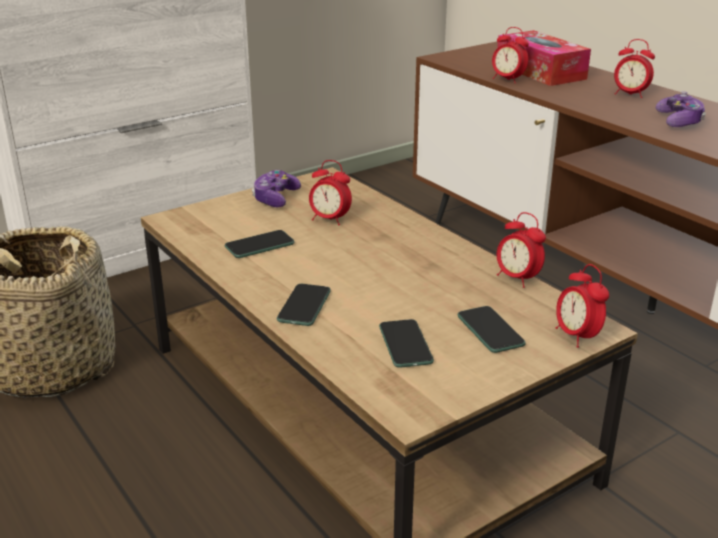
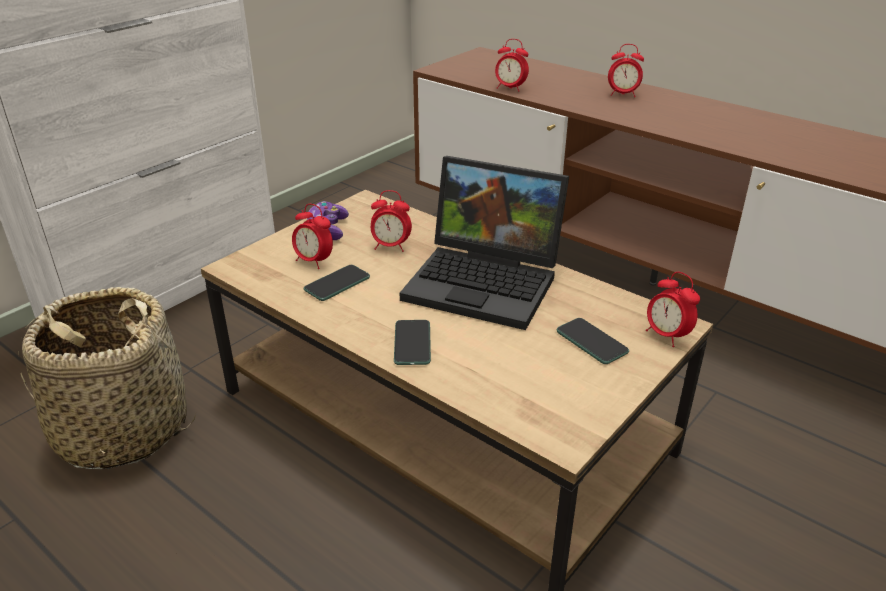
camera: 15 degrees left, 5 degrees up
(405, 344) = (525, 369): phone -> none
(410, 262) = (487, 282): none -> laptop
(517, 279) = (589, 285): alarm clock -> alarm clock (314, 261)
(540, 71) = (533, 77): tissue box -> none
(679, 121) = (678, 118): game controller -> none

